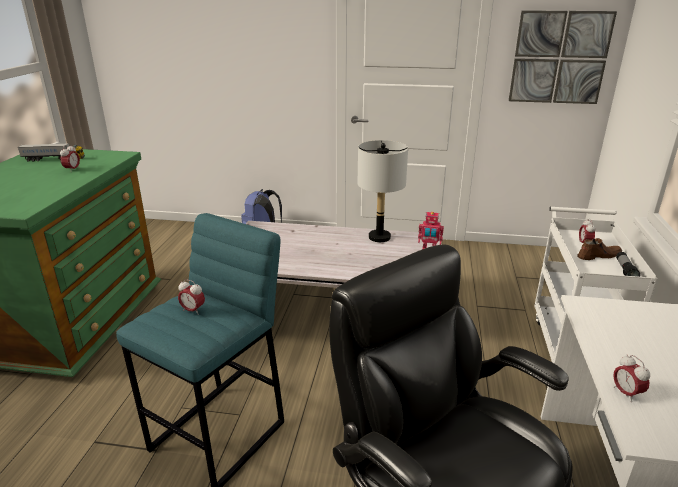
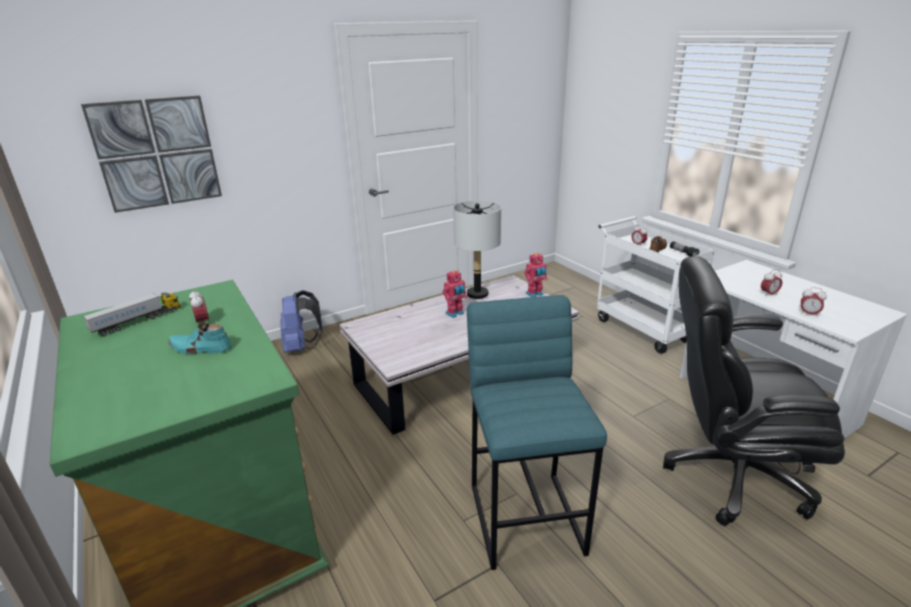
camera: 40 degrees left, 0 degrees up
(39, 183) = (200, 348): none -> turquoise shoe
(193, 310) = (528, 395): alarm clock -> alarm clock (768, 294)
(334, 245) = (455, 314): none -> toy robot
(559, 58) = (527, 106): picture -> picture (157, 153)

